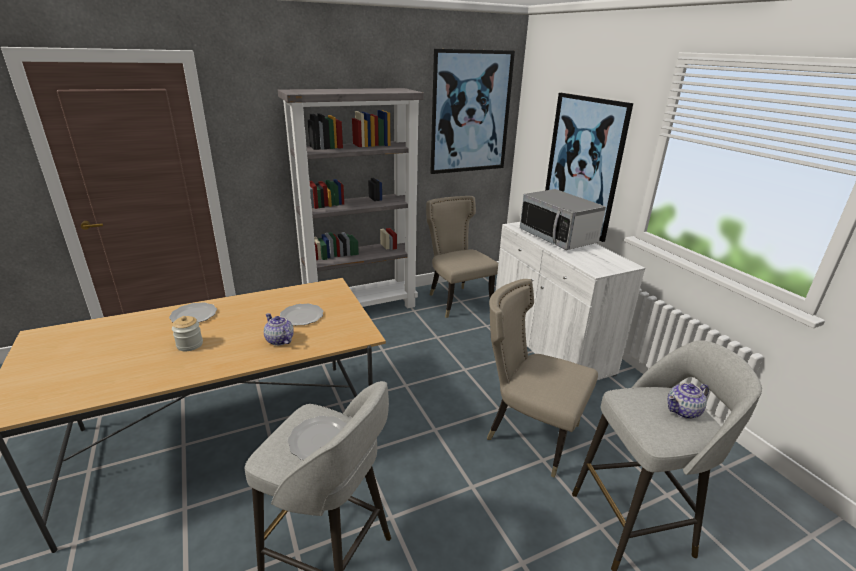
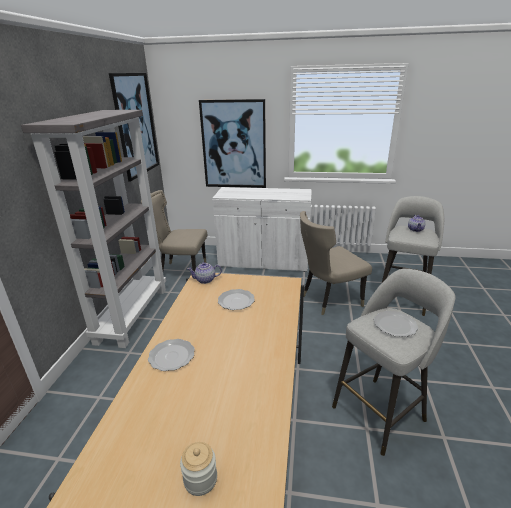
camera: 55 degrees left, 0 degrees up
(190, 345) = (227, 365): jar -> jar (200, 479)
(279, 340) = (263, 317): teapot -> teapot (205, 280)
(558, 237) = (252, 192): microwave -> none

